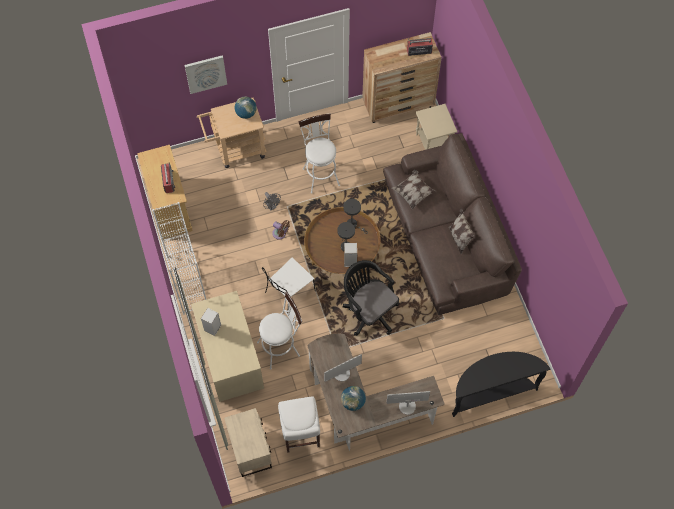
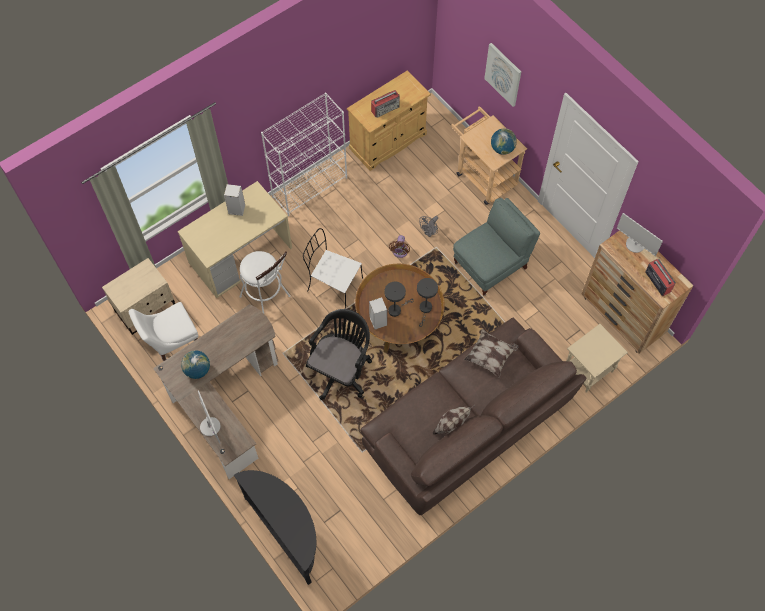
camera: 70 degrees right, 0 degrees up
(320, 174) = (491, 265): white stool -> grey armchair
(341, 373) = (227, 348): monitor -> monitor (635, 244)

